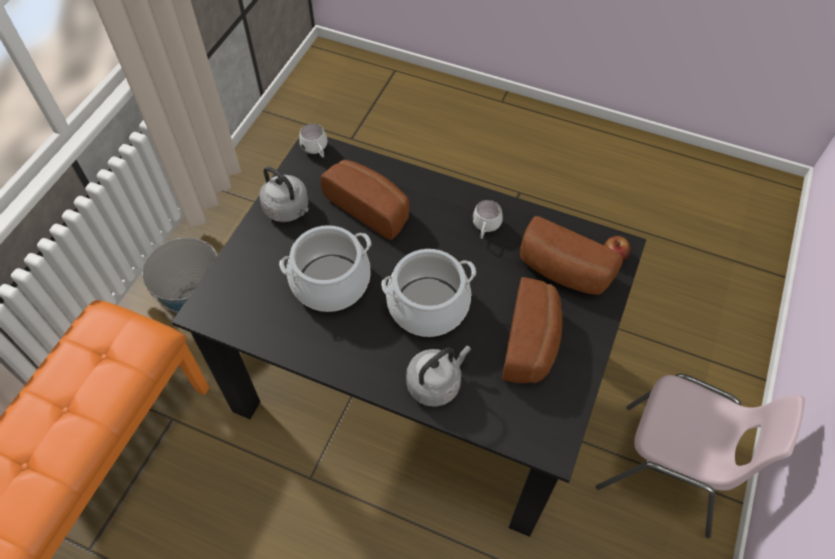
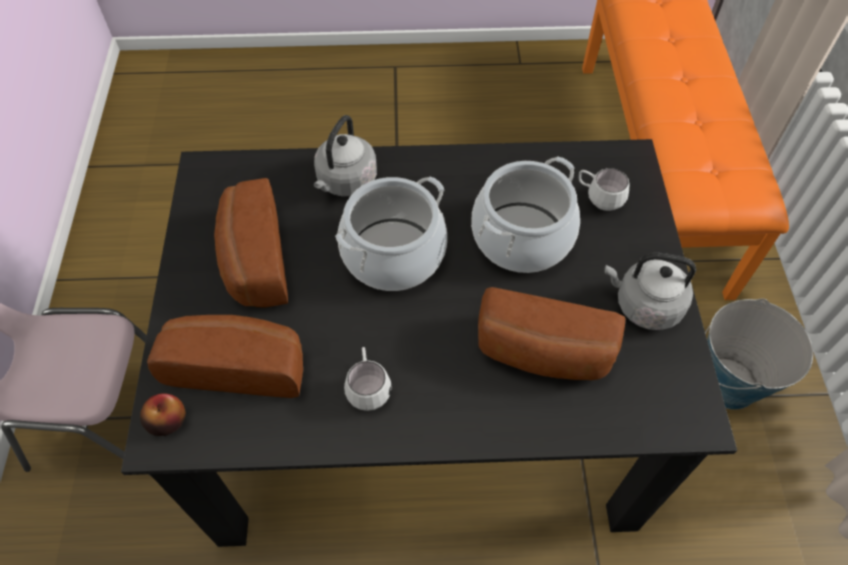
camera: 155 degrees right, 0 degrees up
(316, 151) = (685, 415): white mug -> white mug (598, 198)

